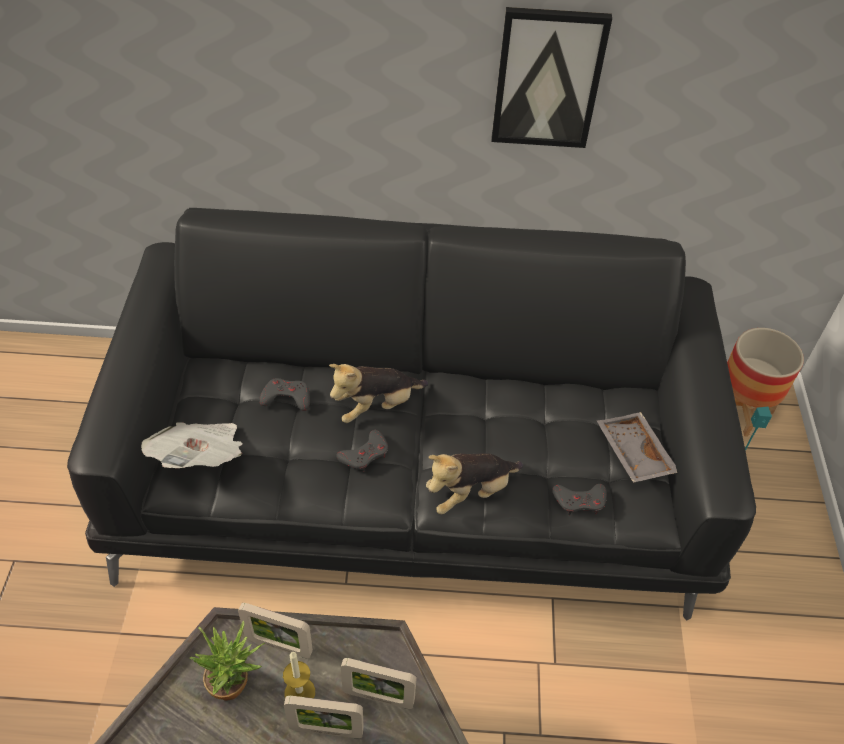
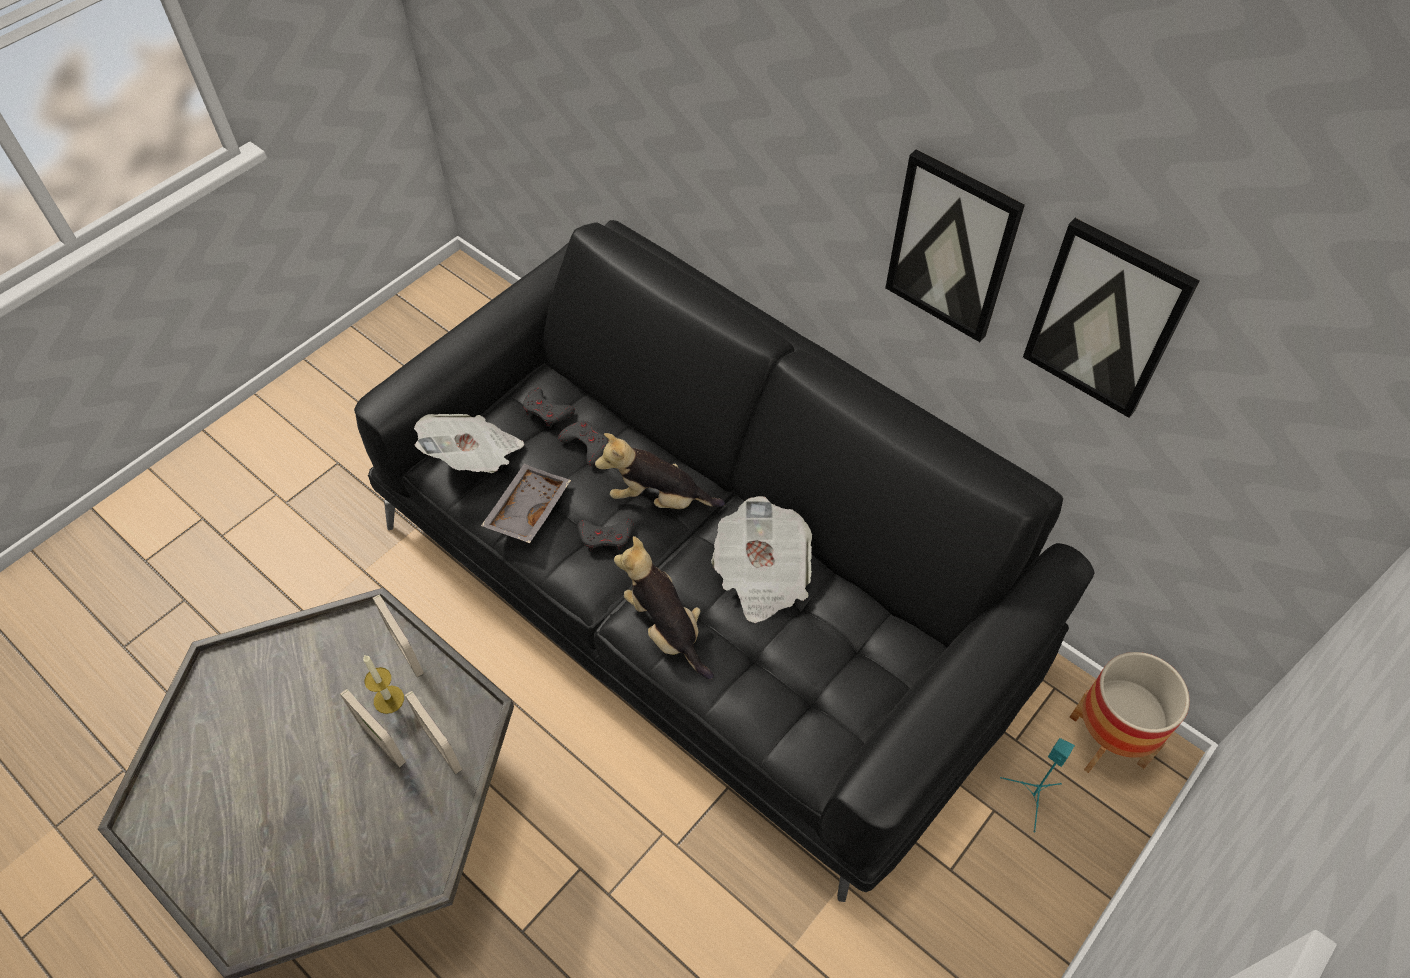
camera: 40 degrees right, 5 degrees up
(235, 684) = (351, 659): potted plant -> none
(470, 492) = (666, 629): plush toy -> plush toy turned 45 degrees clockwise
(501, 414) = (761, 575): none -> newspaper
(580, 501) = (757, 703): grey game controller -> grey game controller (547, 411)
(632, 453) = (852, 693): grey tray -> grey tray (526, 509)
(689, 78) = (1106, 319): none -> picture

